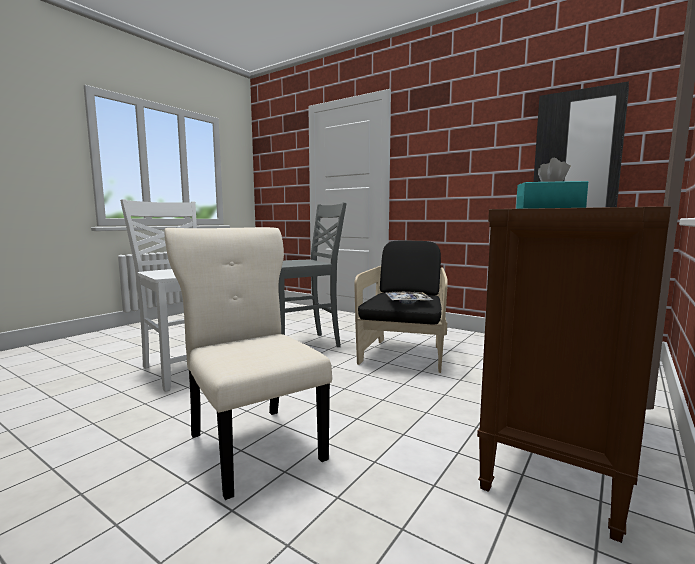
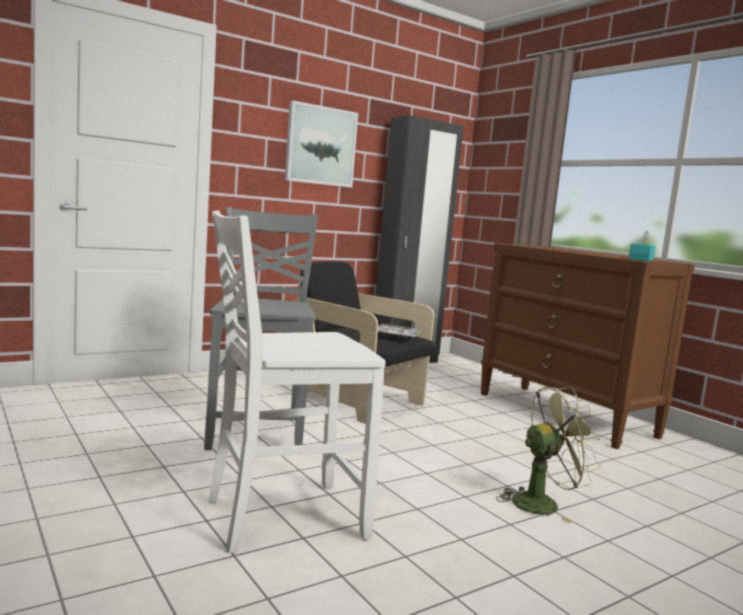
camera: 70 degrees left, 0 degrees up
(253, 444) = (543, 503): beige chair -> green fan
(471, 149) = (320, 146): none -> picture

